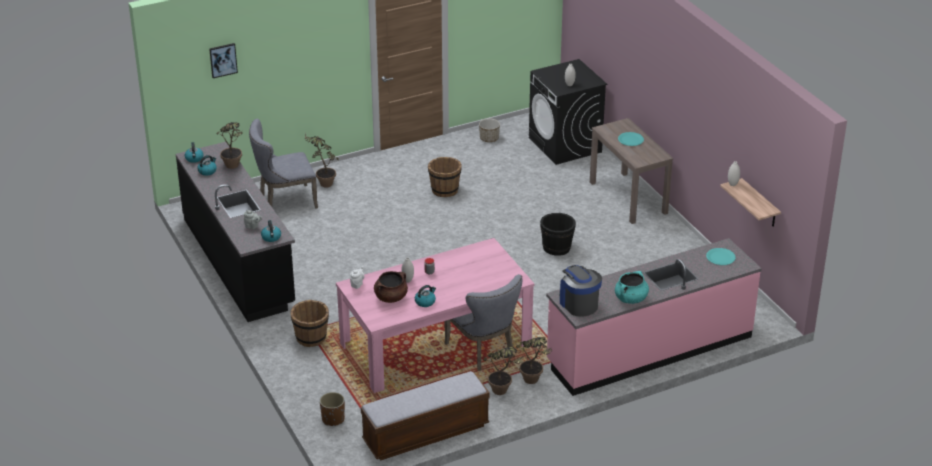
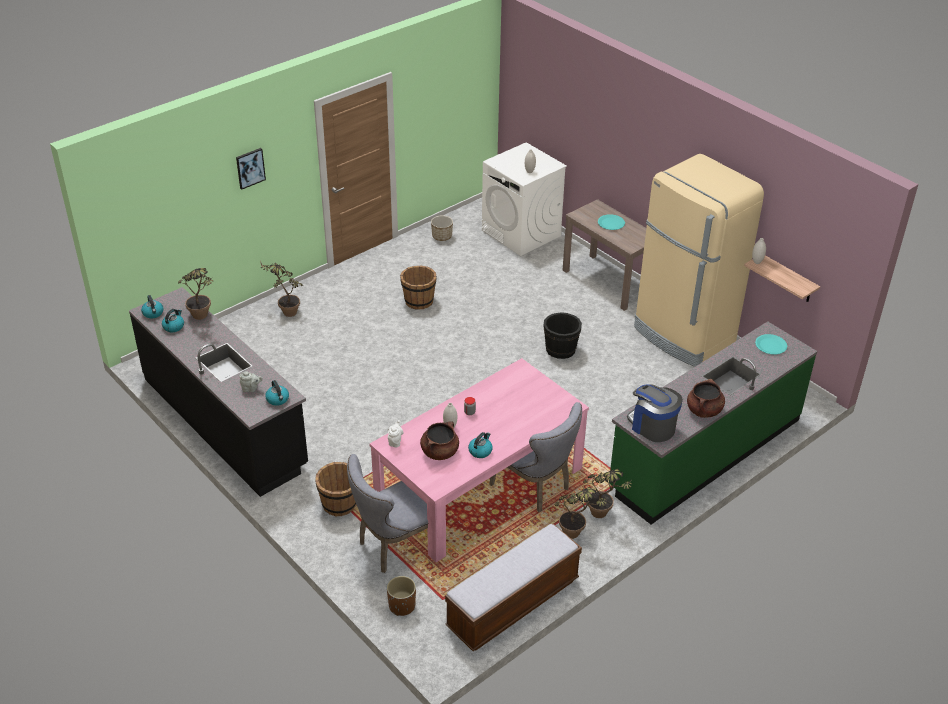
camera: 15 degrees left, 5 degrees up
(223, 60) = (166, 195): picture -> picture (250, 168)
(284, 201) = (251, 340): grey chair -> grey chair (394, 546)
(565, 145) = (521, 233): black washing machine -> white washing machine
(631, 299) = (704, 410): turquoise cooking pot -> brown cooking pot
(649, 350) = (705, 453): pink counter -> green counter
(678, 252) = (683, 335): none -> beige fridge

